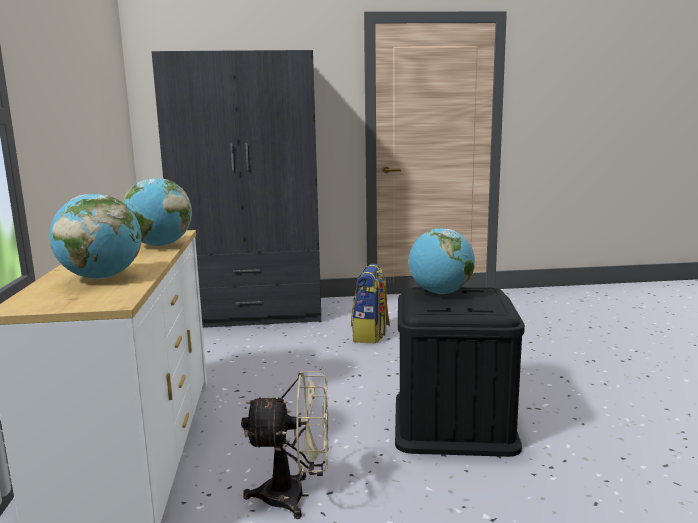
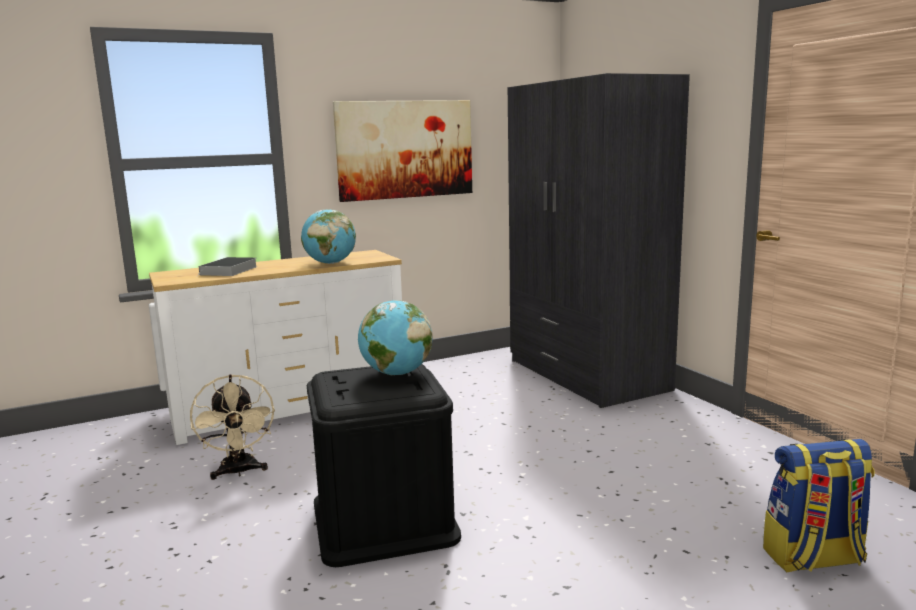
camera: 70 degrees right, 0 degrees up
(75, 112) = (405, 149): none -> picture
(101, 278) = (229, 271): globe -> book
(371, 335) = (588, 439): backpack -> backpack (813, 559)

